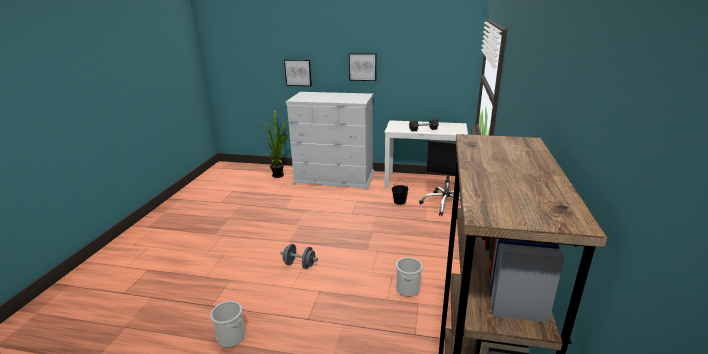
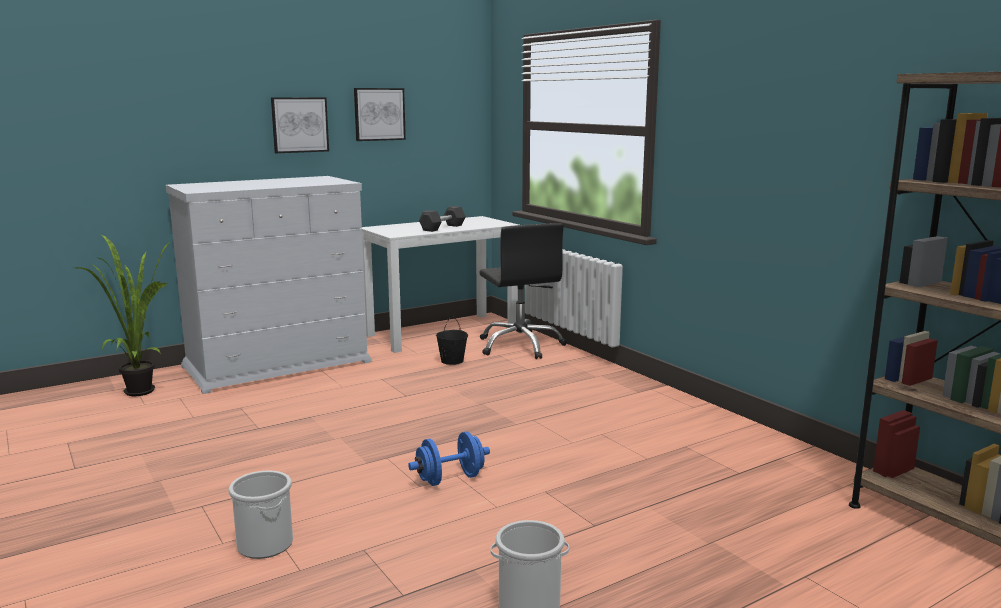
camera: 45 degrees left, 10 degrees down
(298, 72) = (154, 142): picture -> picture (379, 114)
(299, 264) = (450, 479): grey dumbbell -> blue dumbbell
(408, 289) = (648, 439): bucket -> bucket (265, 544)

